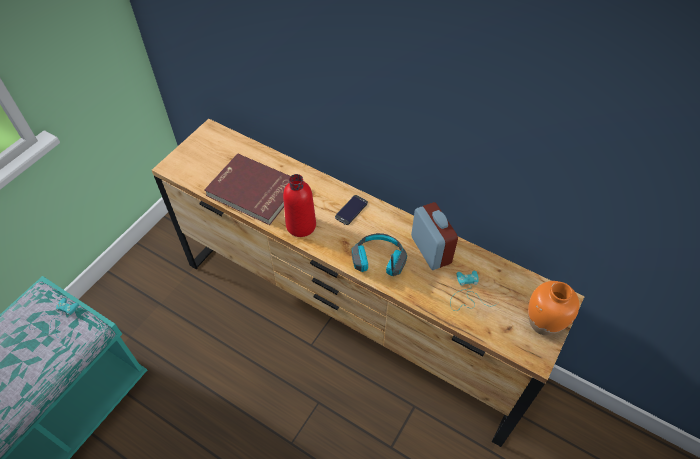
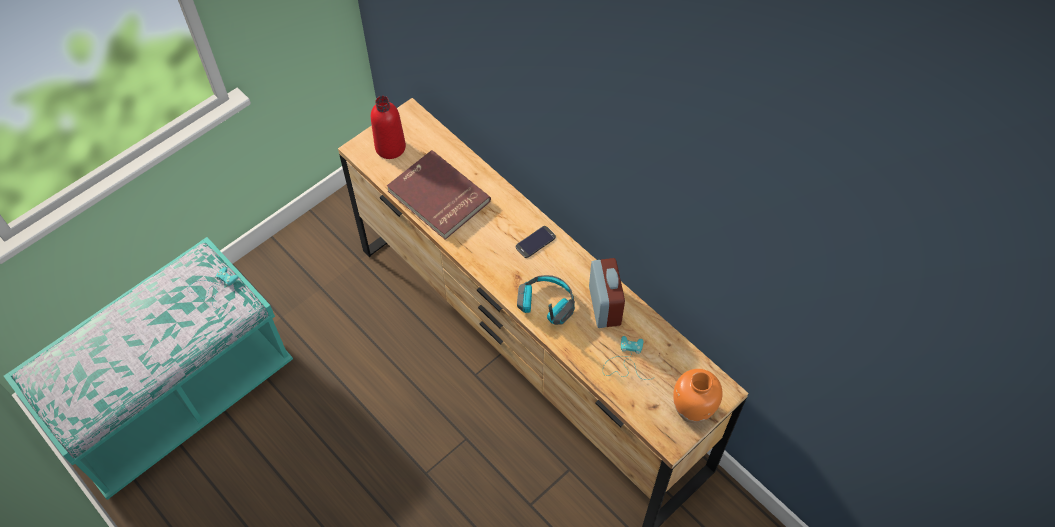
camera: 15 degrees right, 5 degrees up
(301, 225) = (477, 247): red bottle -> red bottle (390, 147)

